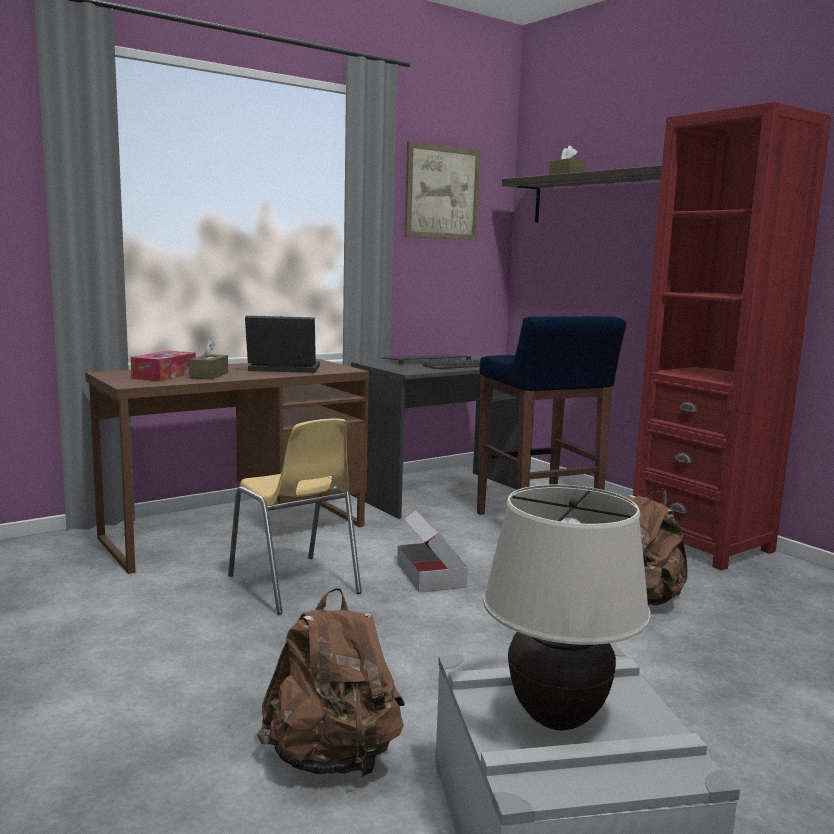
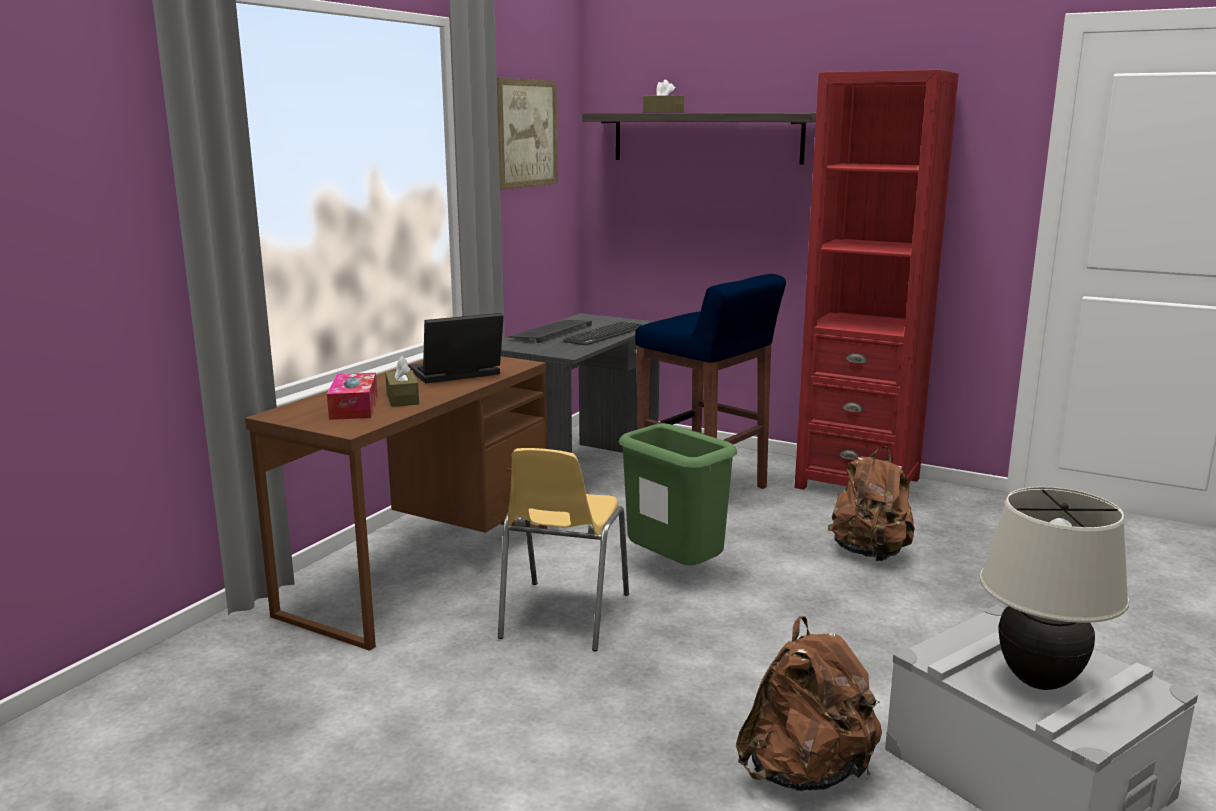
camera: 25 degrees left, 5 degrees up
(295, 585) = (563, 616): yellow chair -> yellow chair turned 75 degrees clockwise
(431, 575) = (675, 572): cardboard box -> green trash can

